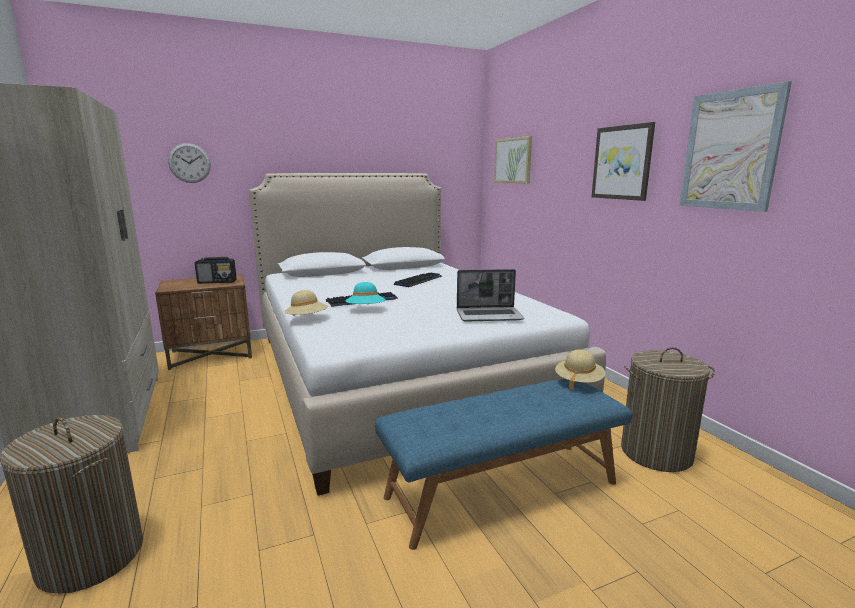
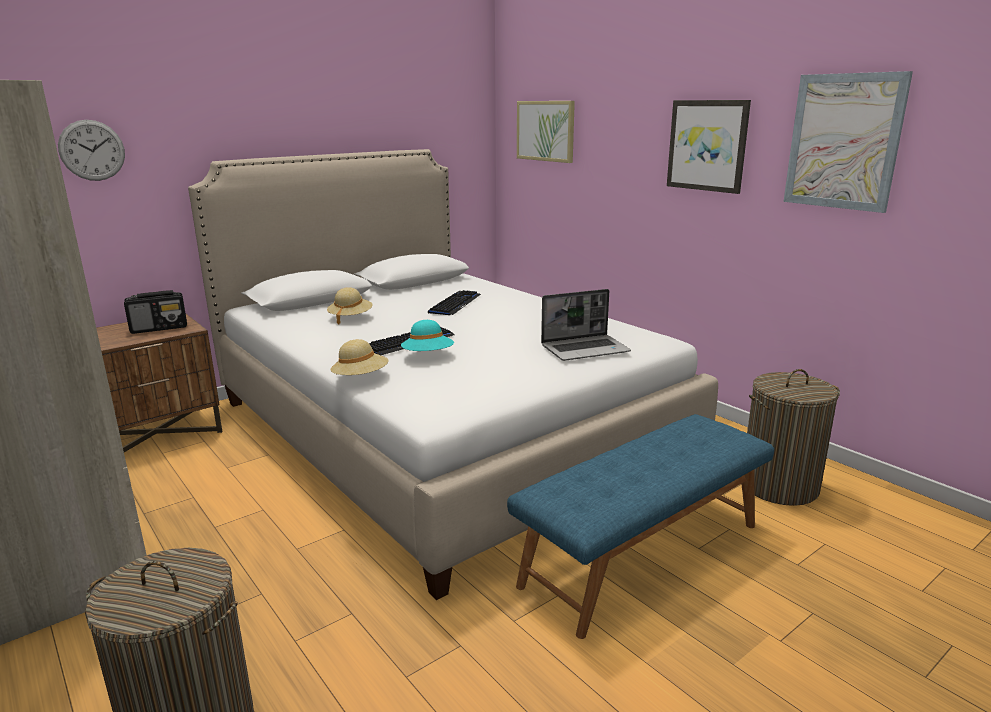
camera: 15 degrees left, 5 degrees up
(578, 381) = (707, 419): beige hat -> beige hat (350, 318)

